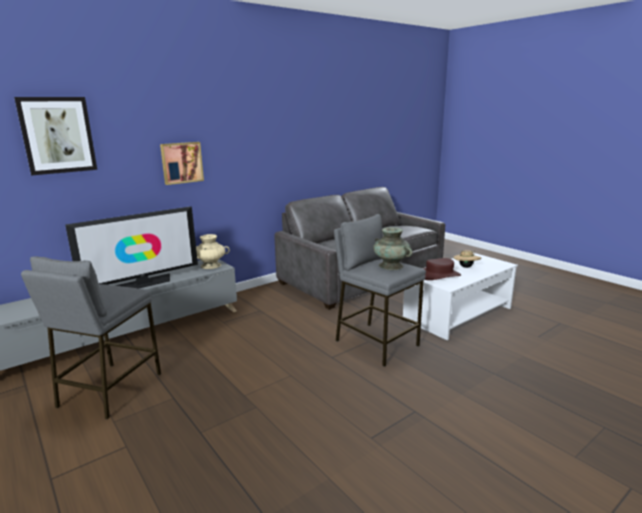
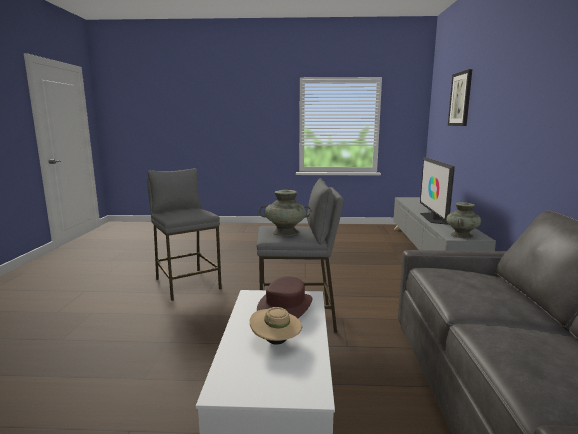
camera: 130 degrees right, 5 degrees down
(109, 389) = (359, 243): grey stool -> grey stool (187, 283)
(181, 162) = (500, 127): picture -> none
(210, 265) = (461, 235): beige vase -> turquoise vase

